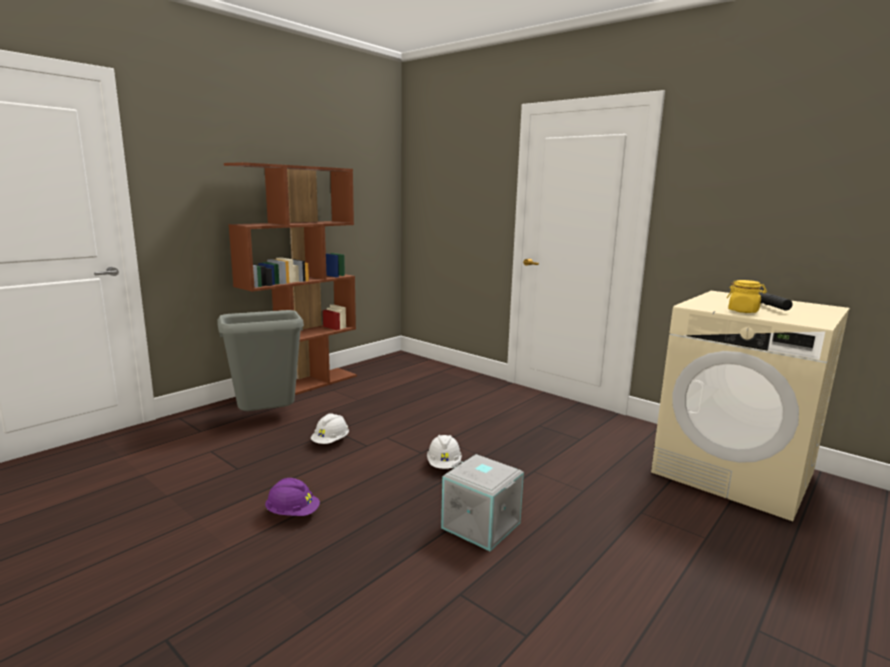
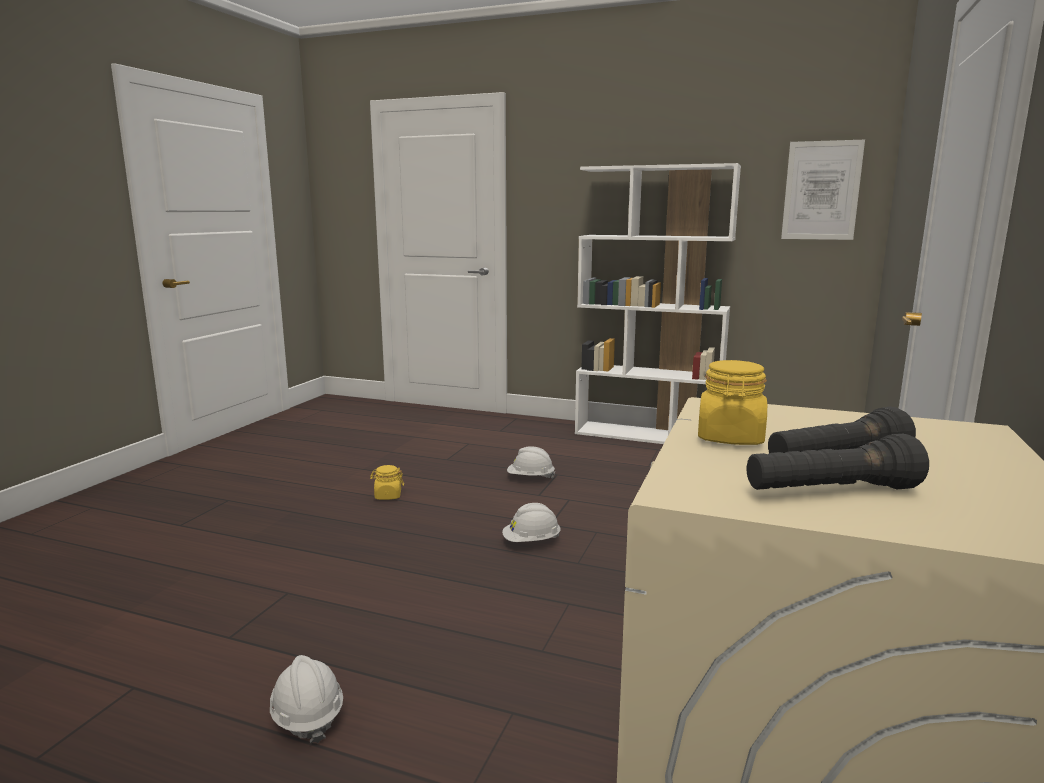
camera: 70 degrees right, 0 degrees up
(267, 417) = (552, 443): grey trash can -> none
(292, 513) = (387, 496): purple hard hat -> yellow jar
(302, 385) = (647, 435): brown bookcase -> white bookcase
(372, 188) = (821, 190): none -> picture
(482, 525) = (411, 586): grey storage box -> none
(642, 592) = (307, 716): none -> white hard hat
(803, 313) = (831, 492): none -> black flashlight

